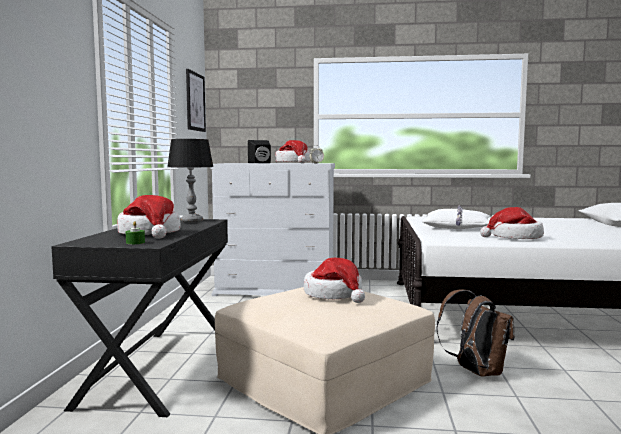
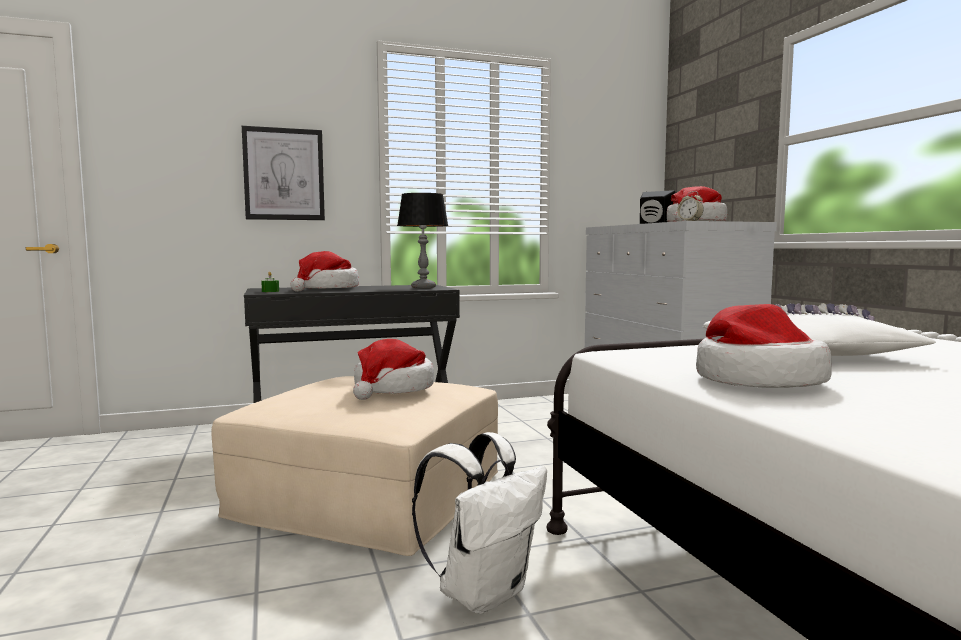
camera: 65 degrees right, 0 degrees up
(195, 101) = (622, 147): picture -> picture (284, 174)
(475, 371) = (483, 592): brown backpack -> white backpack

